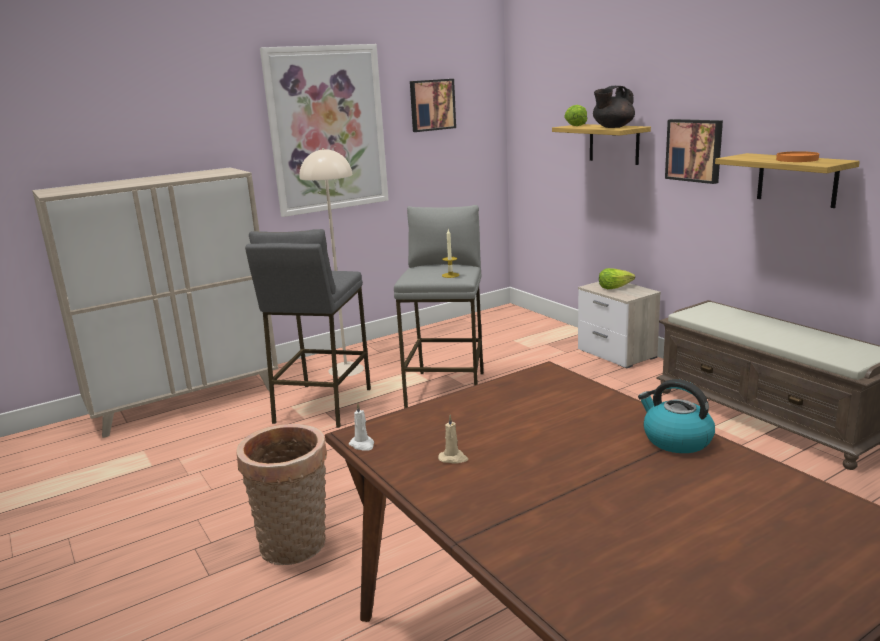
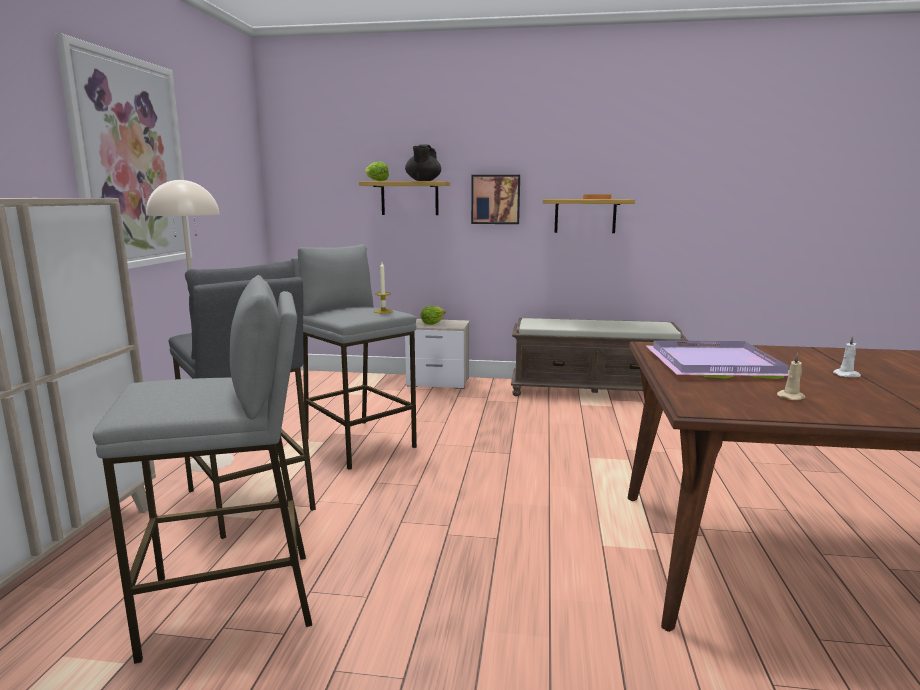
camera: 50 degrees left, 5 degrees down
(221, 461) = (231, 602): none -> grey stool
(295, 547) = (498, 621): basket -> none
(362, 445) = (726, 412): white candle -> white candle (847, 375)
(431, 105) = (214, 154): picture -> none
(518, 409) = (717, 365): none -> purple tray
(676, 440) = (821, 353): kettle -> none

